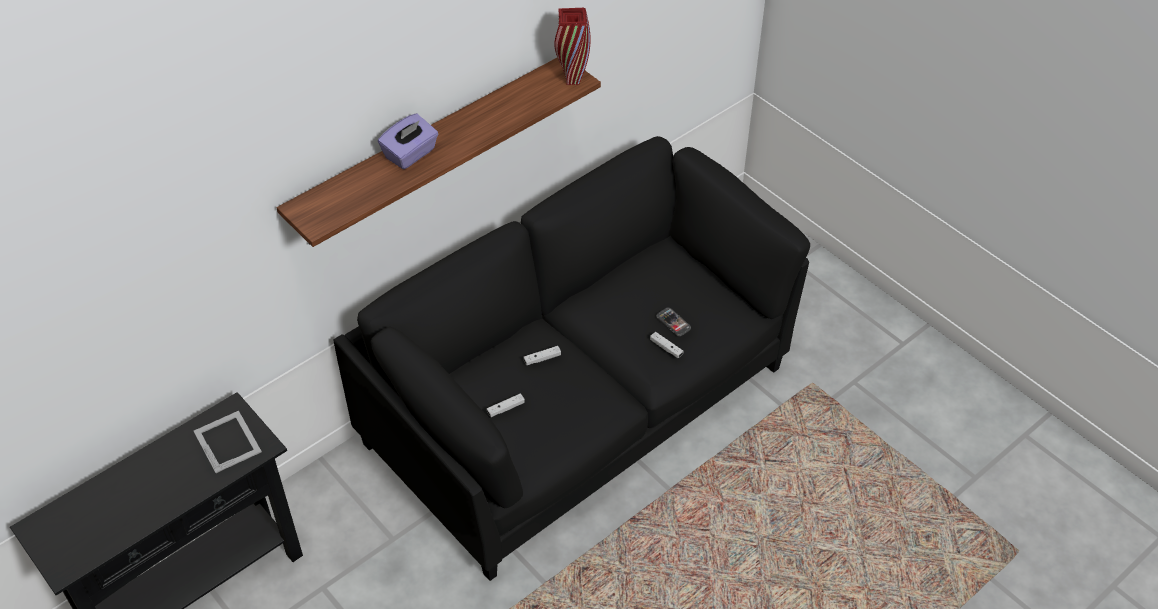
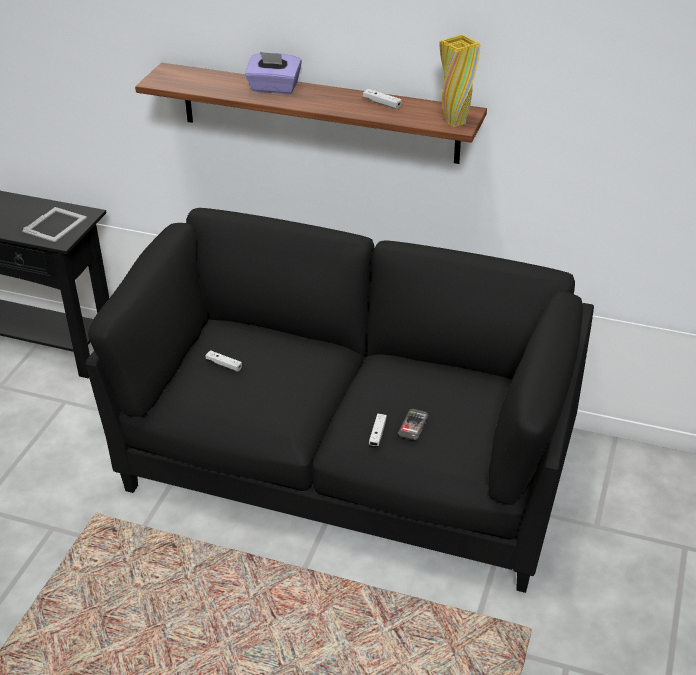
camera: 60 degrees right, 10 degrees down
(542, 359) = (297, 363): white game controller -> white game controller (382, 103)
(572, 80) = (455, 122): red vase -> yellow vase

